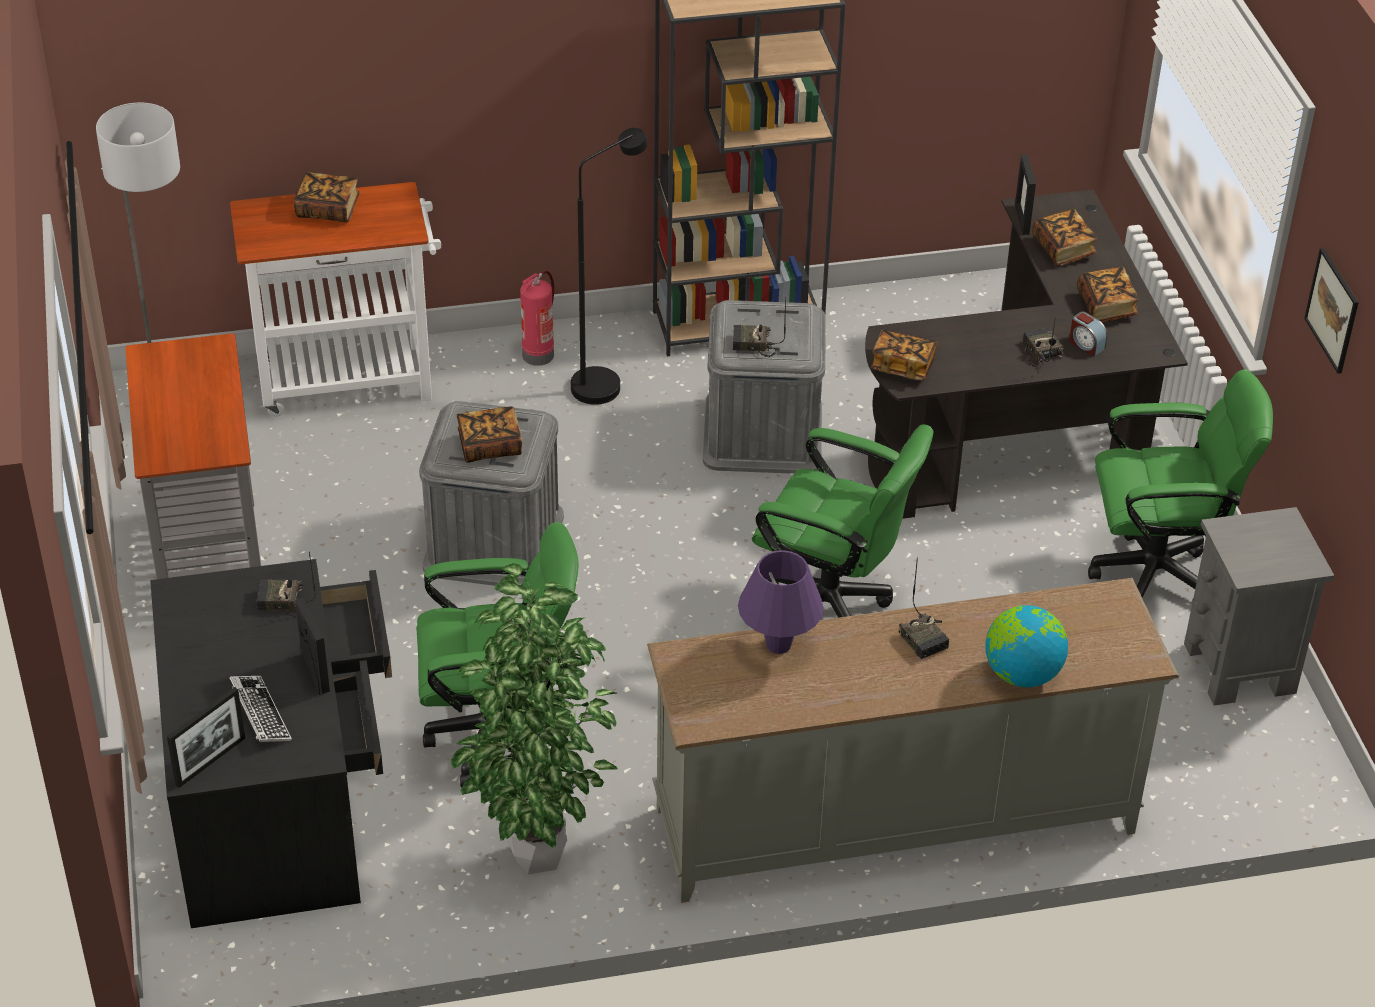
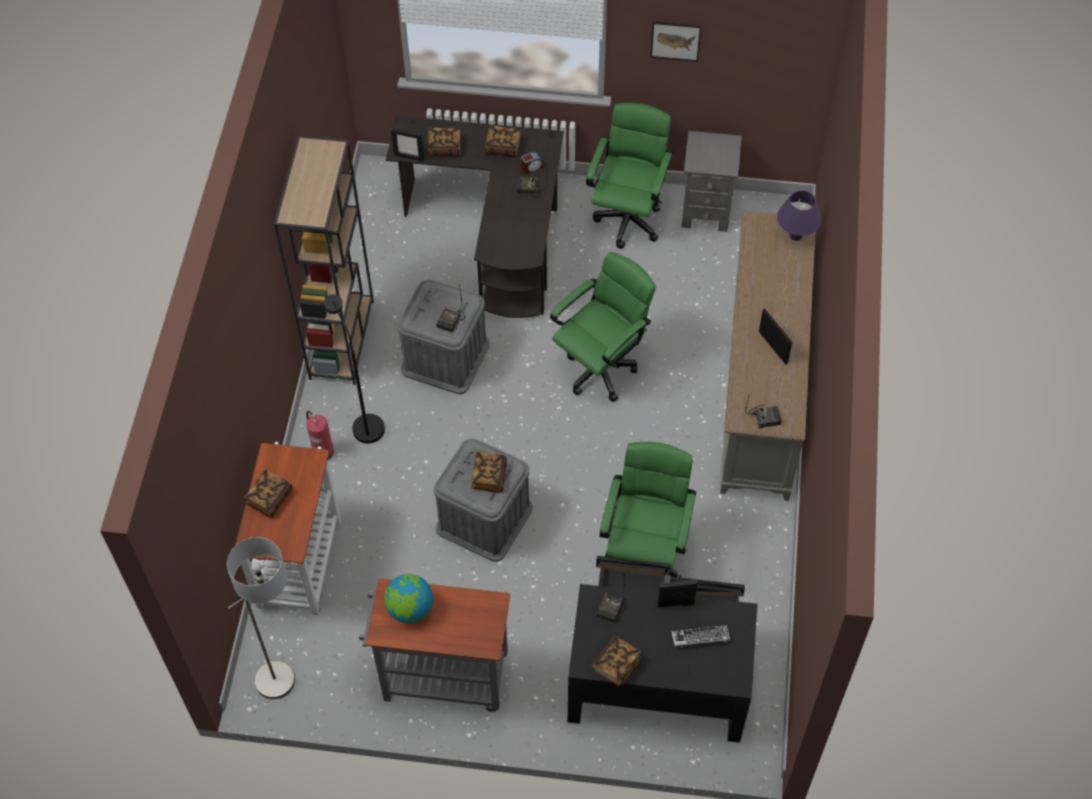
camera: 70 degrees left, 15 degrees up
(210, 761) = (730, 670): picture frame -> picture frame (773, 347)
(538, 852) = (735, 557): potted plant -> none
(778, 644) = (745, 373): purple table lamp -> purple table lamp (795, 235)
(902, 366) = (516, 254): book -> book (616, 664)
(925, 638) = (760, 309): radio -> radio (765, 417)
(1022, 674) = (798, 277): globe -> globe (410, 609)

